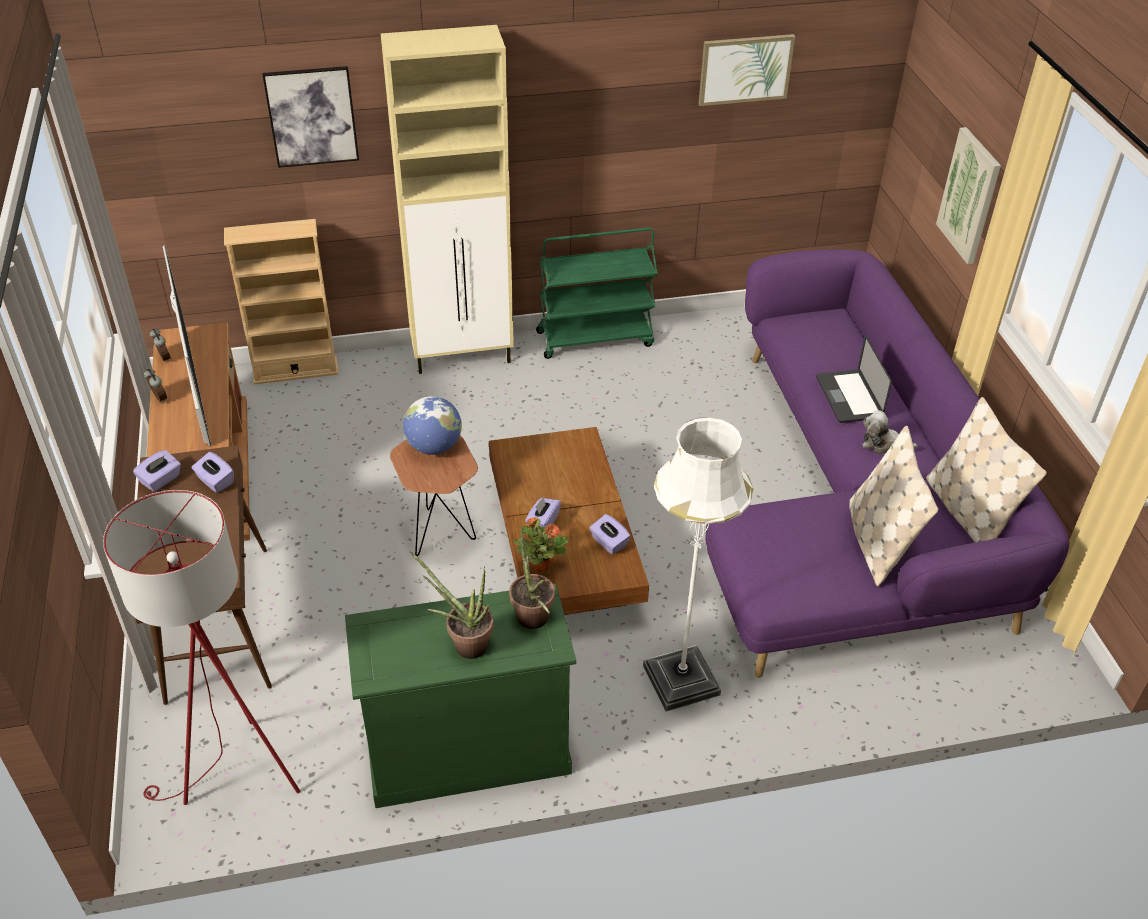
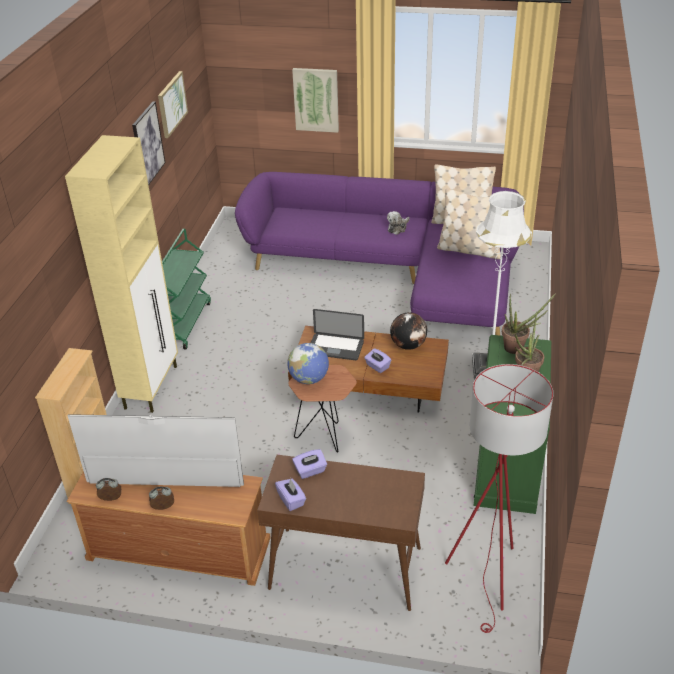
camera: 65 degrees left, 5 degrees down
(312, 116) = (46, 268): picture -> picture (148, 144)
(540, 565) = (412, 376): potted plant -> none
(609, 543) = (408, 345): purple tissue box -> globe
(848, 397) = (355, 227): laptop -> laptop (335, 348)

